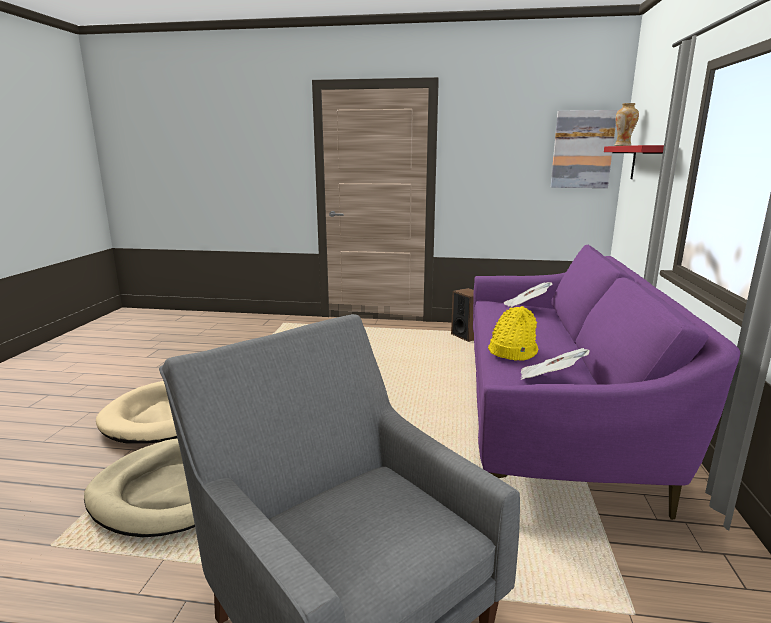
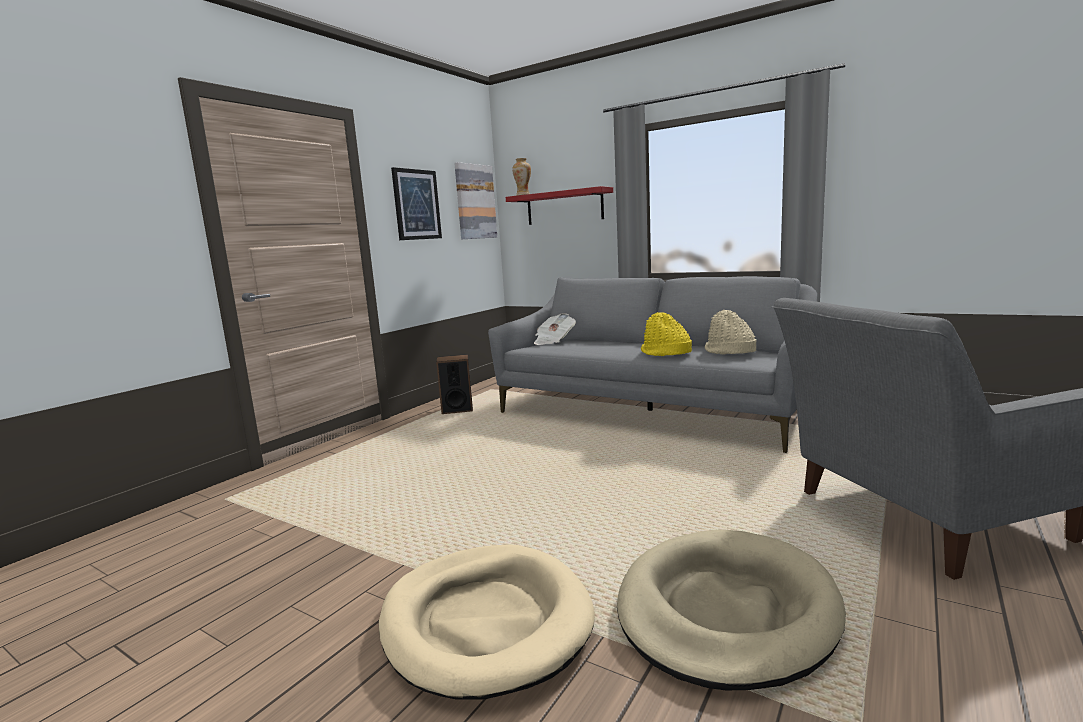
camera: 65 degrees left, 5 degrees down
(495, 153) = (416, 204): none -> picture
(549, 380) = (729, 351): newspaper -> beige hat
(552, 414) = (650, 410): purple sofa -> grey sofa

